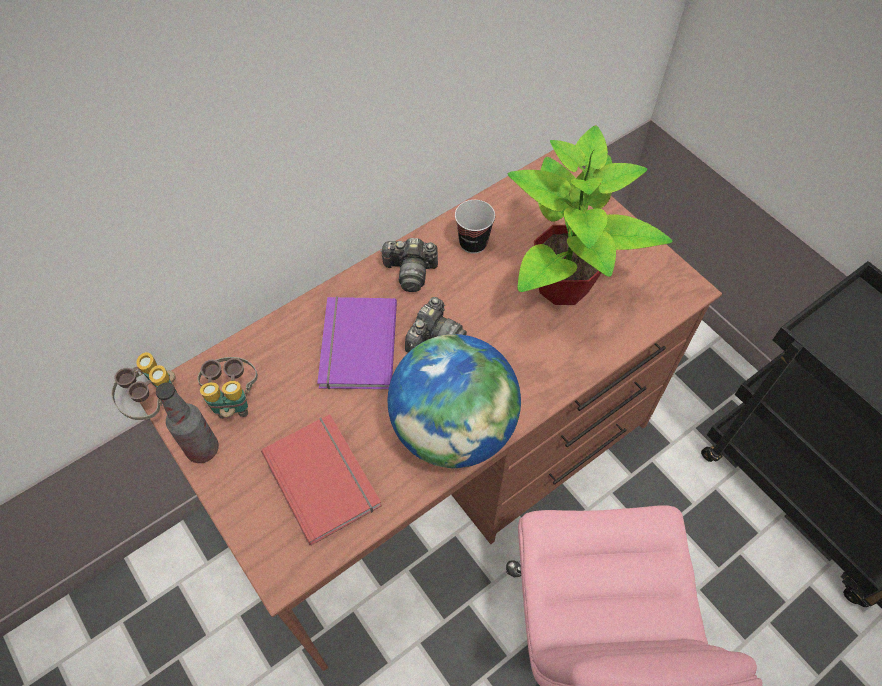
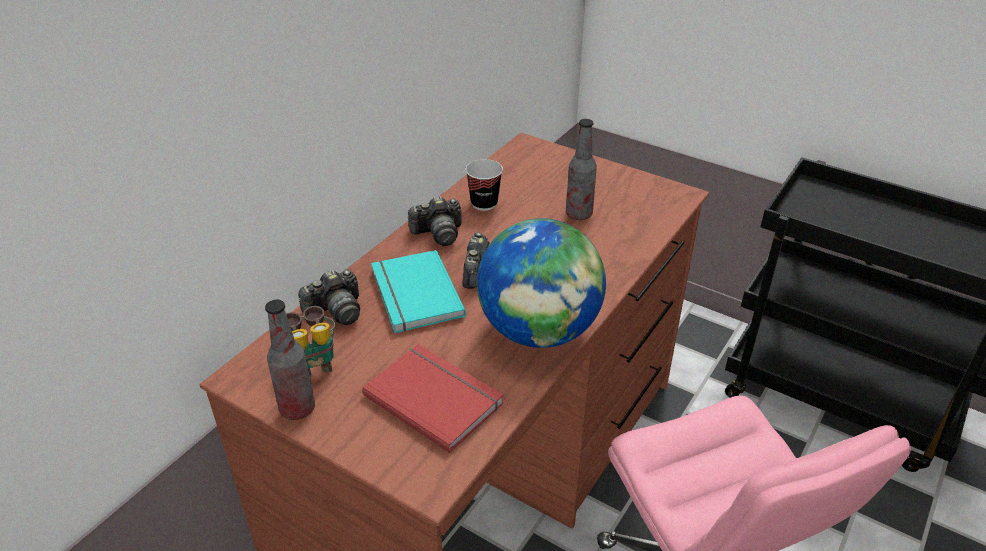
camera: 20 degrees left, 20 degrees down
(155, 403) = (228, 386): binoculars -> none
(277, 343) = (336, 311): none -> camera
(355, 345) = (413, 295): purple book -> turquoise book
(563, 286) = (578, 214): potted plant -> bottle

